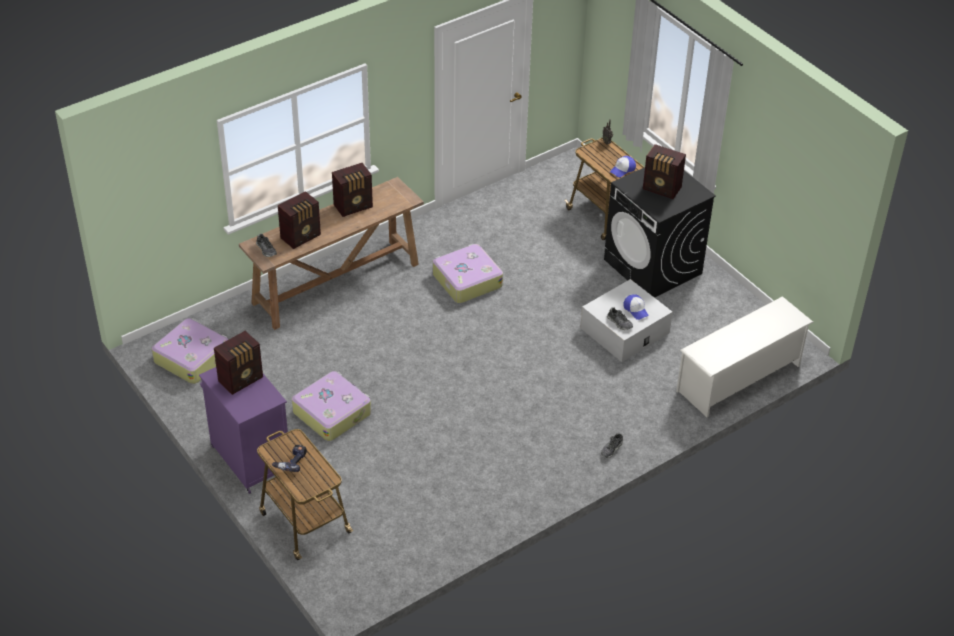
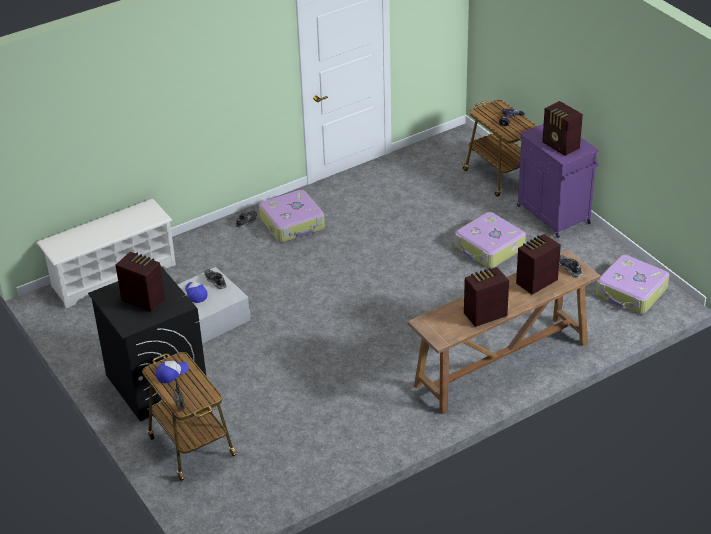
camera: 175 degrees left, 5 degrees down
(242, 379) = (560, 146): radio -> radio turned 90 degrees counterclockwise
(466, 280) = (362, 368): suitcase -> suitcase (293, 224)

